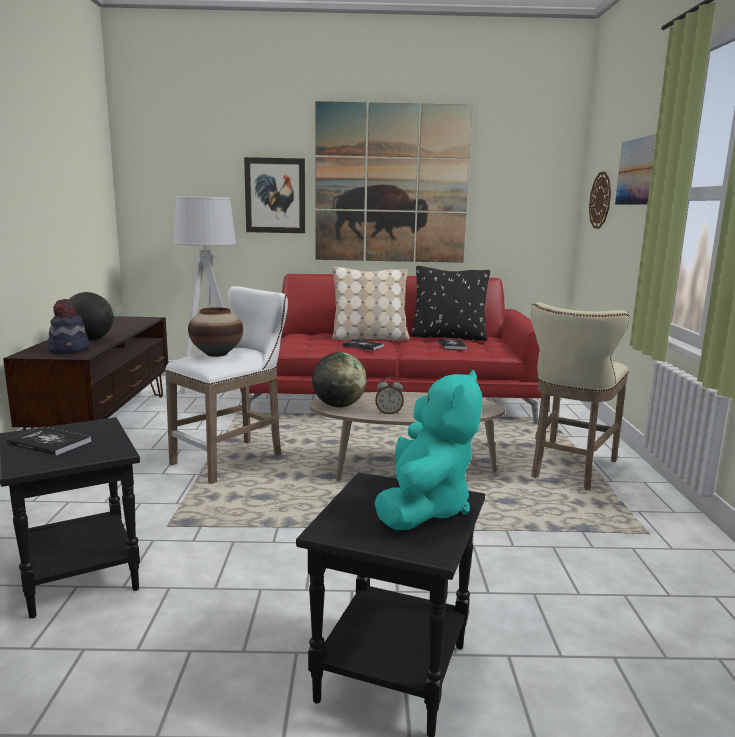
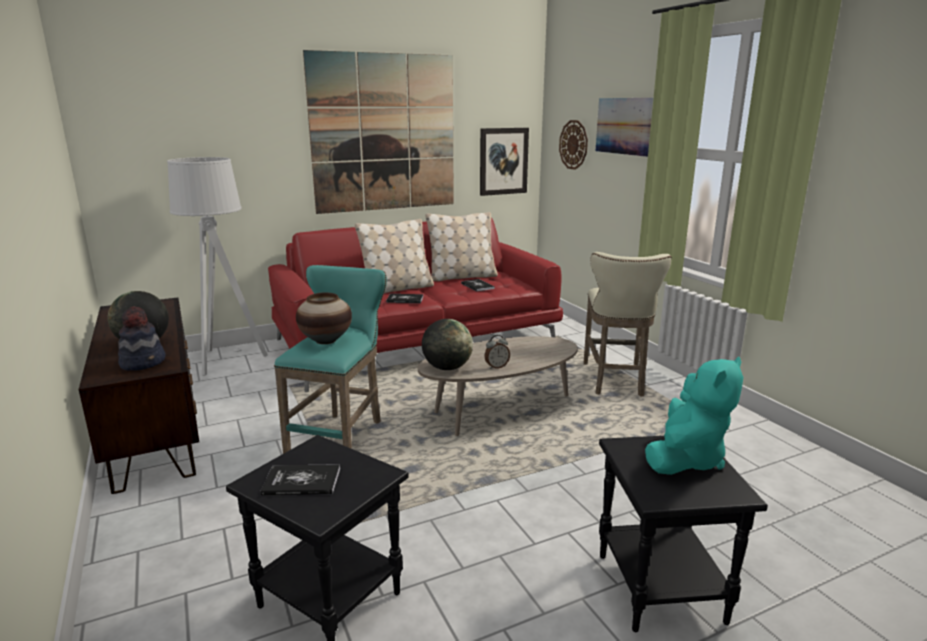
camera: 25 degrees left, 5 degrees up
(234, 459) = (341, 437): white stool -> turquoise stool
(275, 195) = (267, 150): picture -> picture (503, 161)
(424, 508) = (686, 459): turquoise plush toy -> turquoise plush toy turned 45 degrees clockwise
(448, 337) = (462, 277): black pillow -> beige pillow

